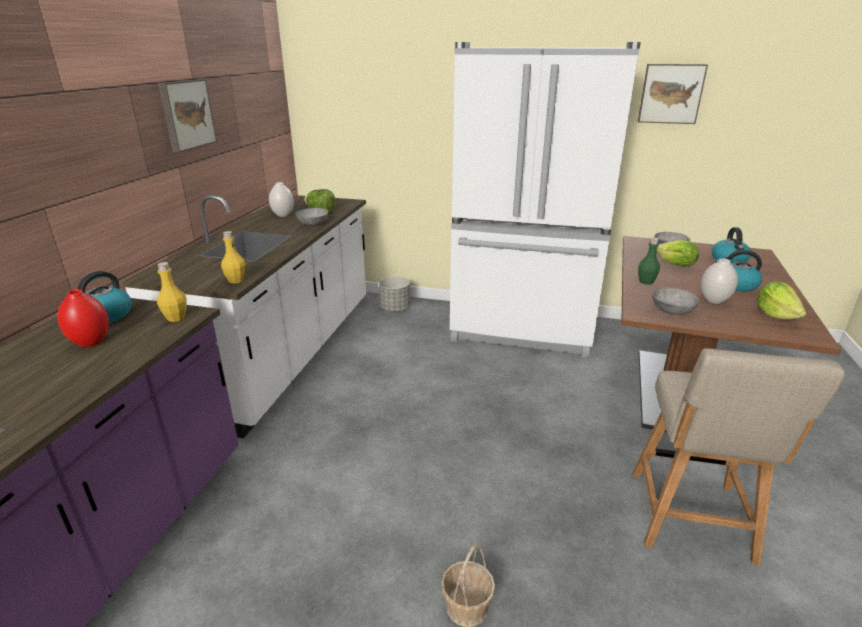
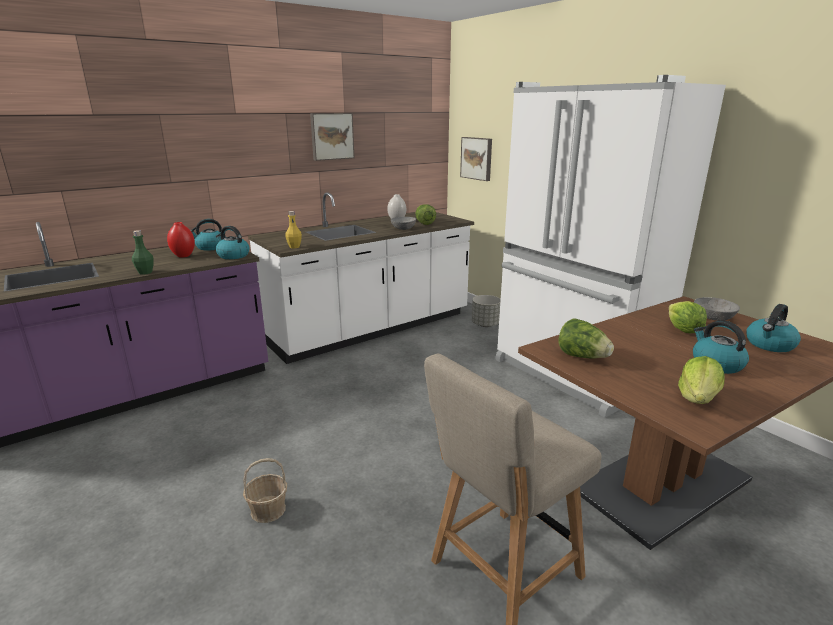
camera: 40 degrees right, 5 degrees down
(176, 318) = (233, 256): yellow bottle -> kettle
(646, 282) = (611, 332): green bottle -> green bottle (145, 272)
(670, 93) = (775, 138): picture -> picture (477, 158)
(672, 310) = (582, 357): grey bowl -> lettuce
(714, 300) = (651, 365): white vase -> none

